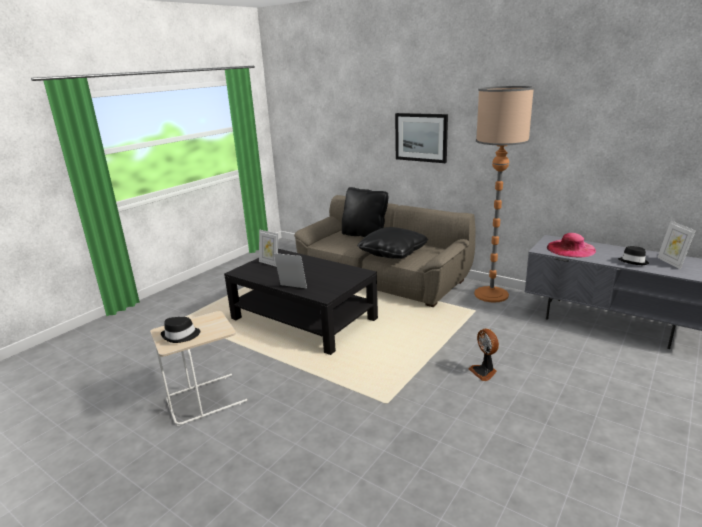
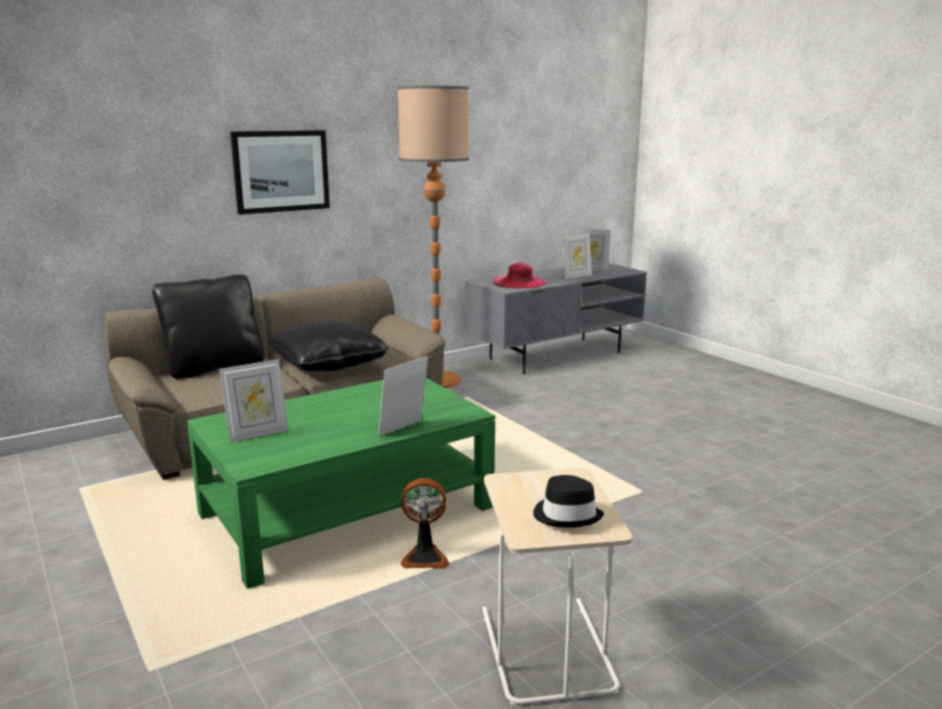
camera: 70 degrees left, 5 degrees down
(304, 319) = (348, 510): black coffee table -> green coffee table
(484, 372) = (607, 426): fan -> fan (425, 557)
(633, 261) = (576, 276): black hat -> picture frame

